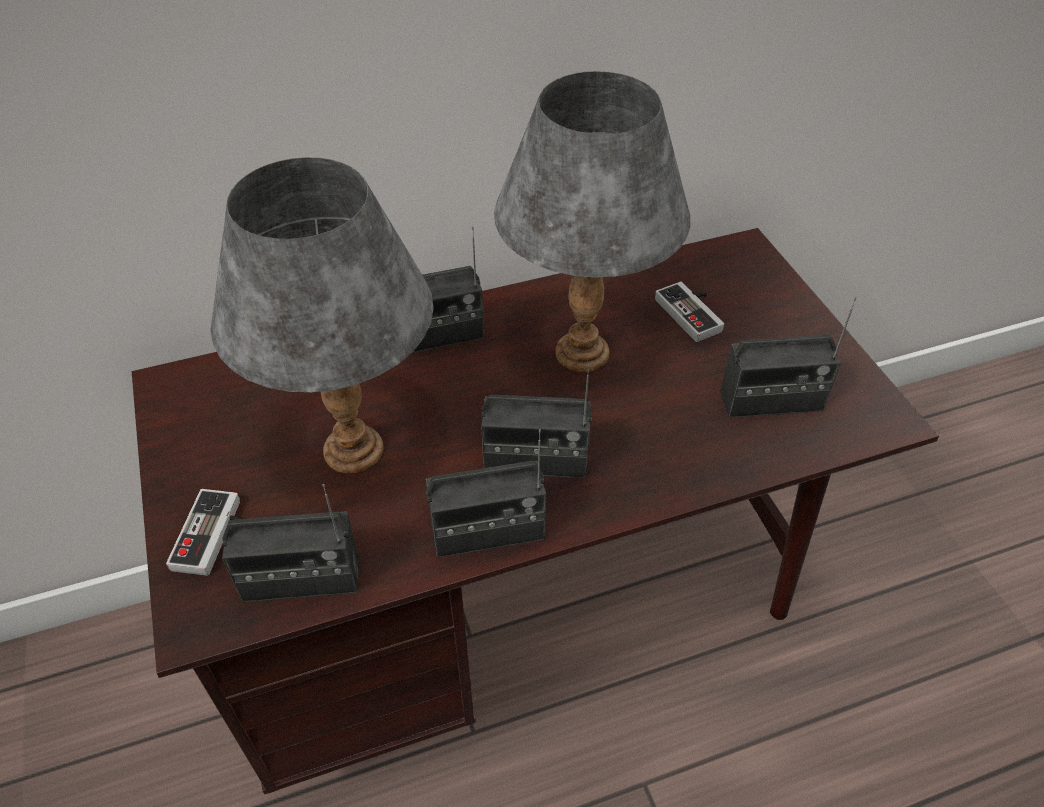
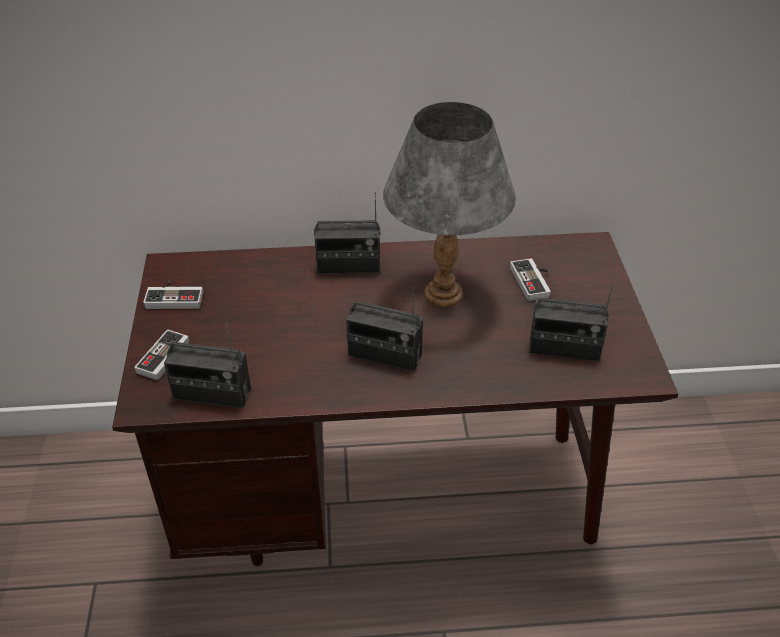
camera: 15 degrees right, 5 degrees down
(196, 432) = (175, 297): none -> game controller
(352, 449) = (268, 325): grey table lamp -> none
(488, 532) = (337, 391): radio -> none

